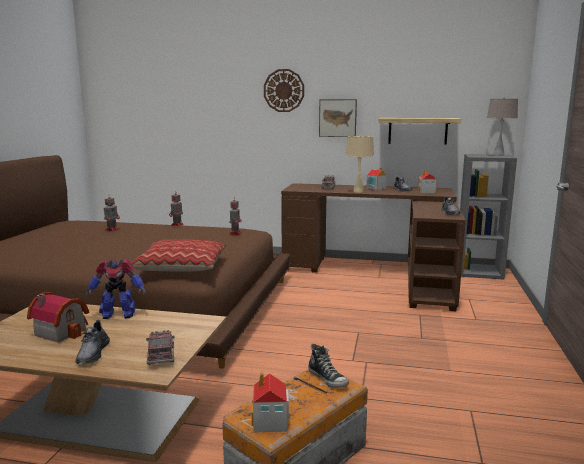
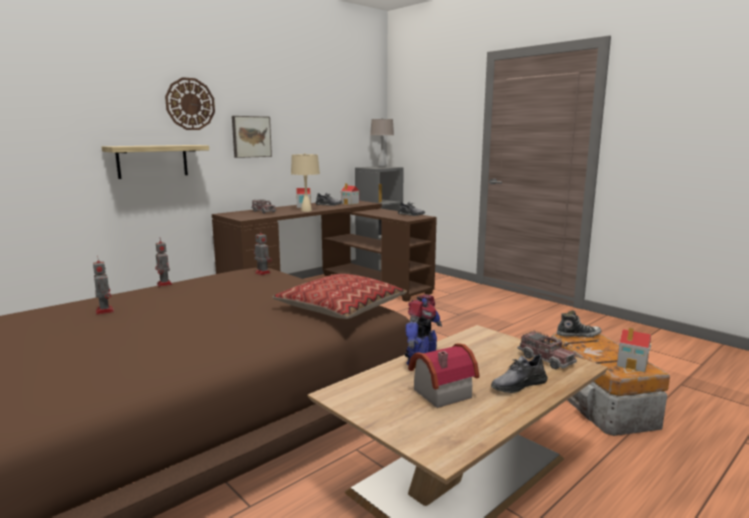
camera: 55 degrees left, 0 degrees up
(92, 353) = (518, 385): grey shoe -> grey shoe turned 120 degrees clockwise
(161, 355) = (546, 359): toy truck -> toy truck turned 150 degrees counterclockwise
(417, 131) = (319, 148): shelf -> shelf (152, 161)

